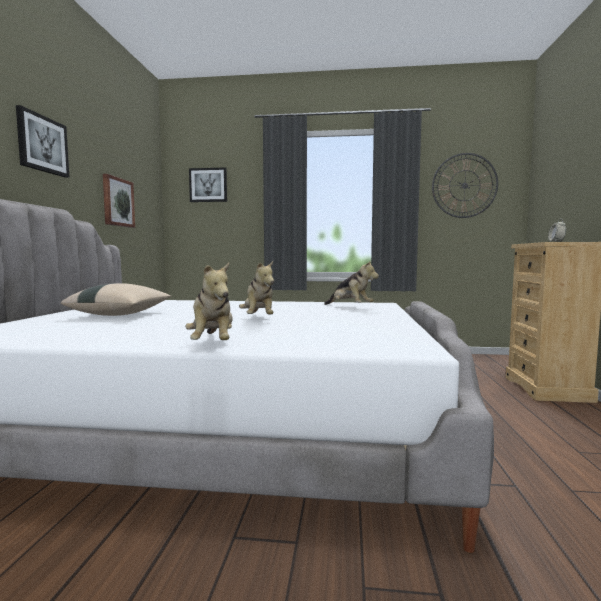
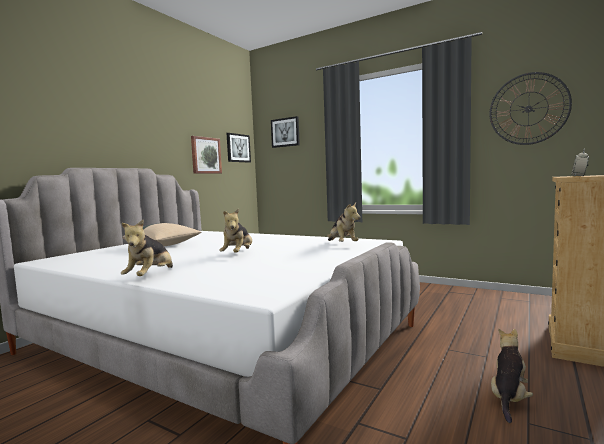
camera: 25 degrees right, 0 degrees up
(42, 144) = (136, 124): picture -> picture (238, 148)
(545, 436) = (509, 398): none -> plush toy

